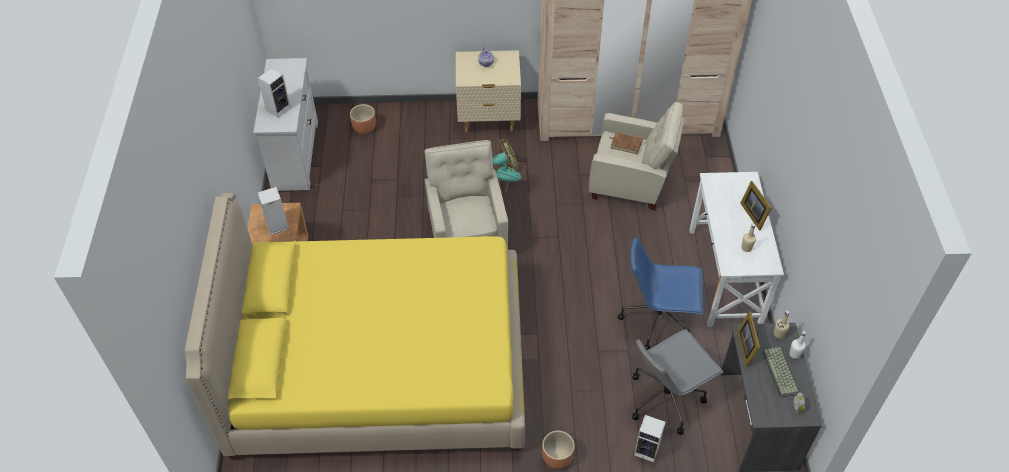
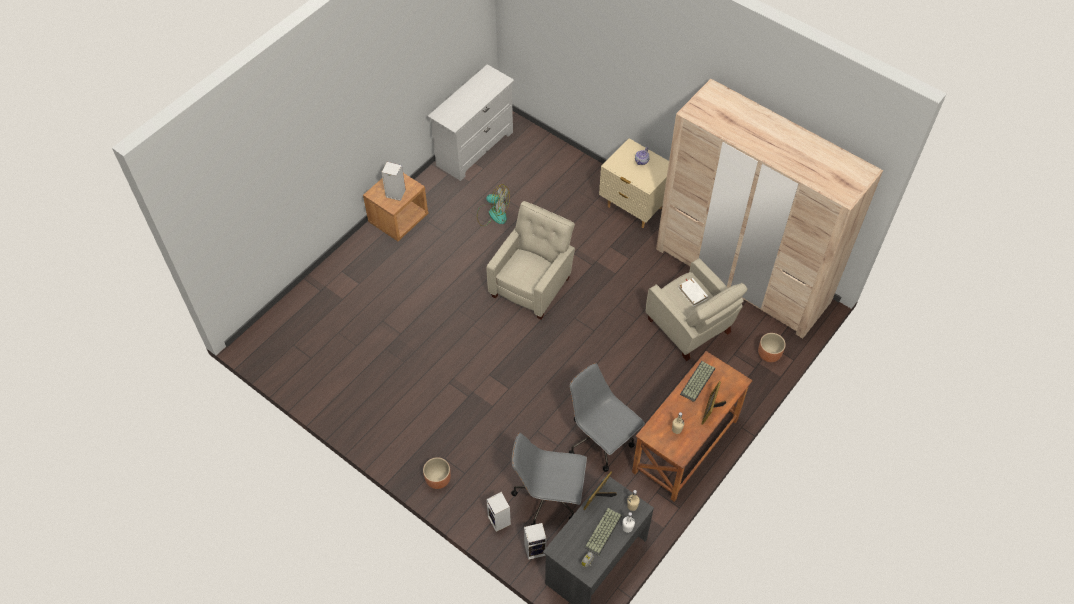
camera: 40 degrees right, 5 degrees up
(278, 108) = (459, 107): speaker -> speaker (536, 549)
(364, 128) = (539, 158): brown planter -> brown planter (769, 355)
(380, 367) = (389, 336): yellow bed -> none
(502, 176) = (599, 258): fan -> fan (493, 214)
(626, 144) = (693, 293): brown book -> white book
(658, 320) = (601, 441): blue office chair -> grey office chair
(721, 200) = (698, 382): none -> keyboard
(725, 276) = (685, 446): white desk -> brown desk

